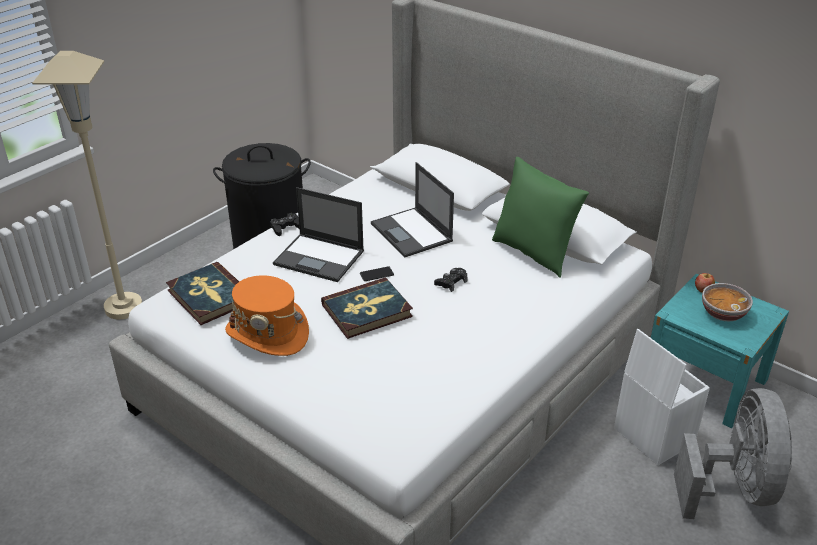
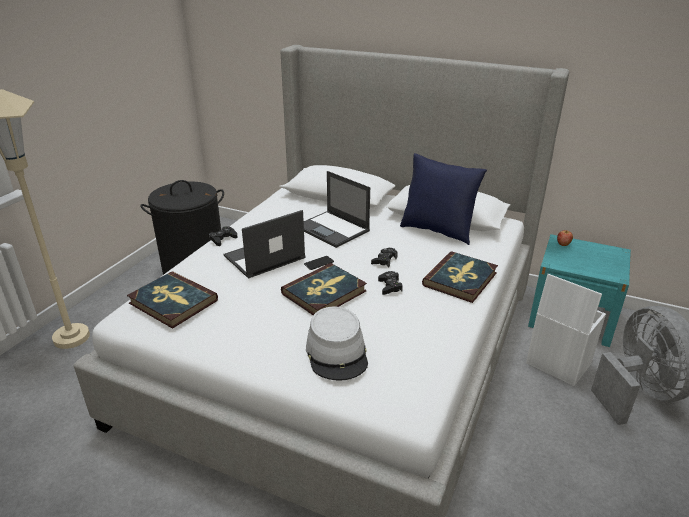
camera: 15 degrees left, 5 degrees down
(268, 333) = (241, 325): orange hat -> none
(320, 258) = (263, 257): laptop -> laptop turned 135 degrees clockwise
(350, 379) = (337, 352): none -> grey hat
(441, 315) = (390, 286): none -> black game controller
(525, 319) = (460, 279): none -> book
(534, 253) = (437, 231): green pillow -> blue pillow
(722, 313) = (587, 257): bowl -> none

